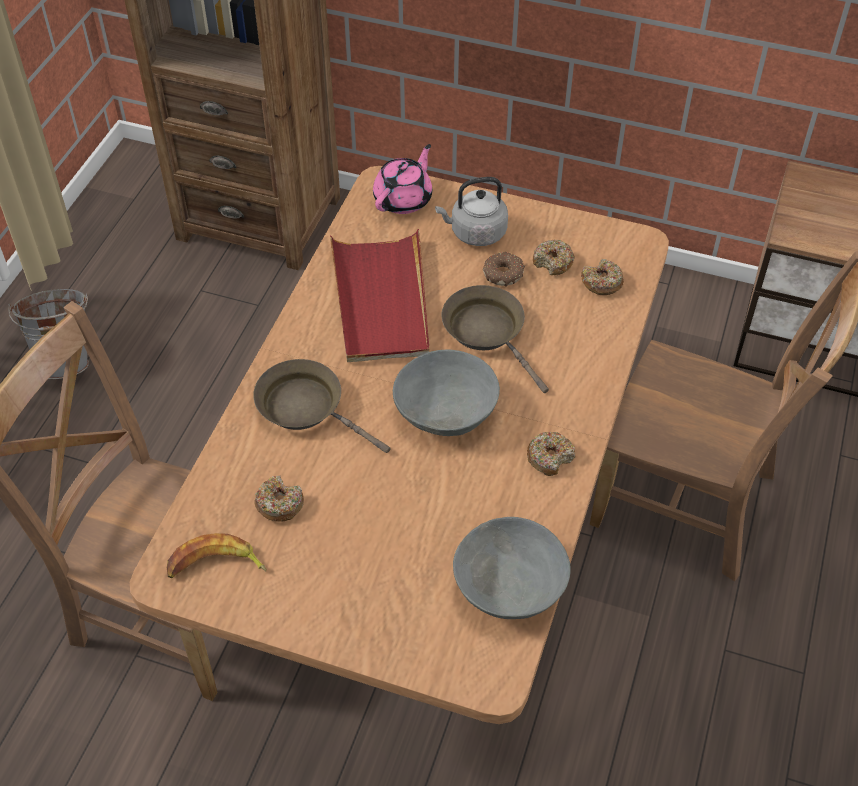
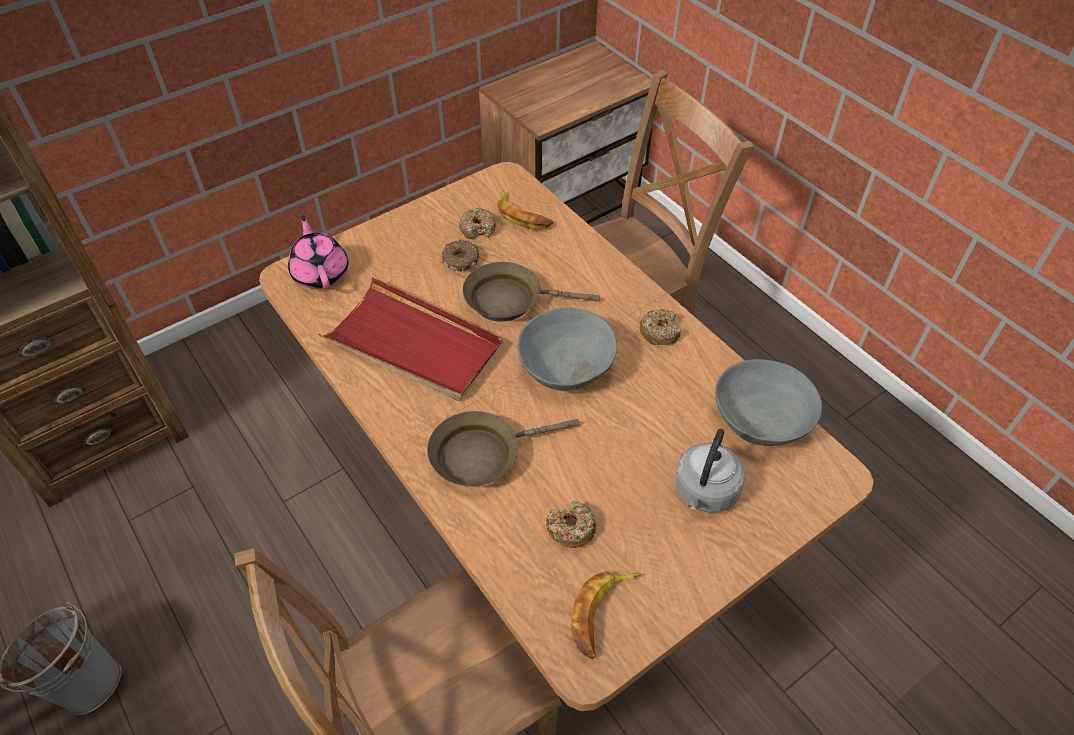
camera: 55 degrees left, 0 degrees up
(475, 233) = (403, 252): grey kettle -> grey kettle (704, 492)
(601, 283) = (522, 215): donut -> banana

